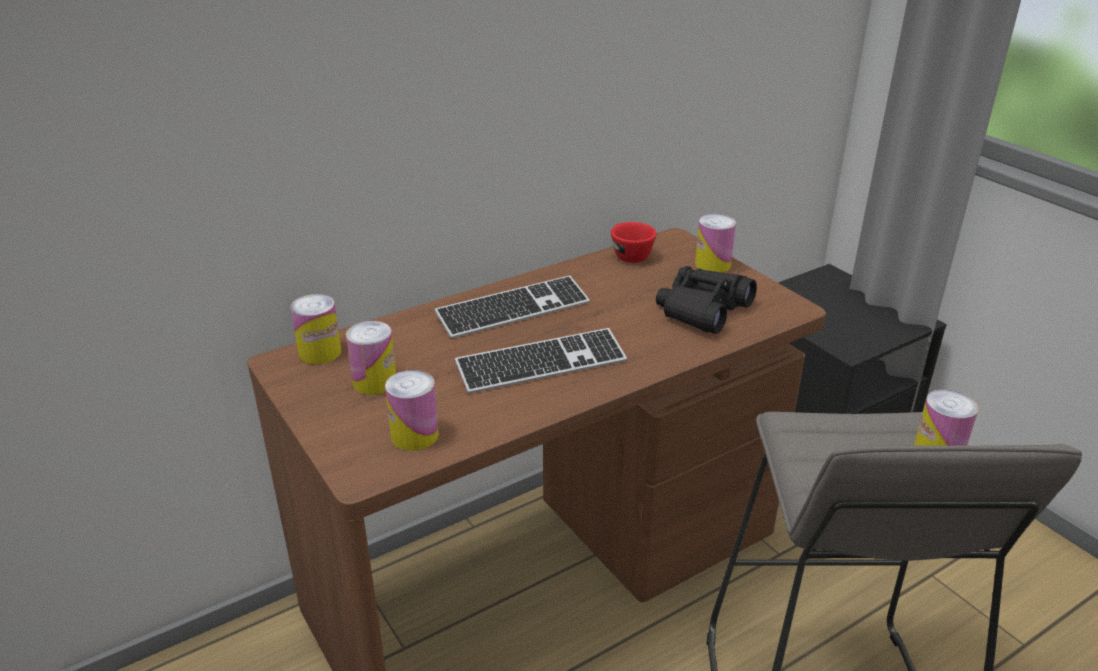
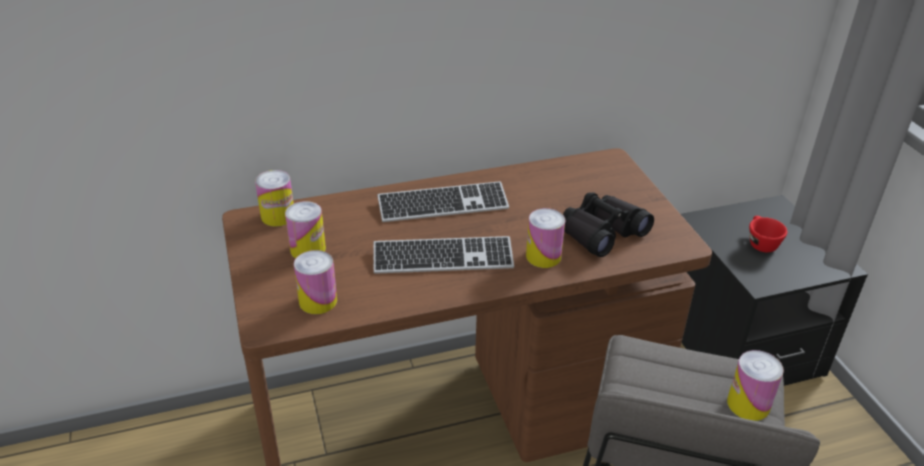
camera: 15 degrees right, 5 degrees up
(628, 254) = (564, 168): red cup -> red cup (760, 242)
(712, 264) = (633, 190): can -> can (543, 256)

